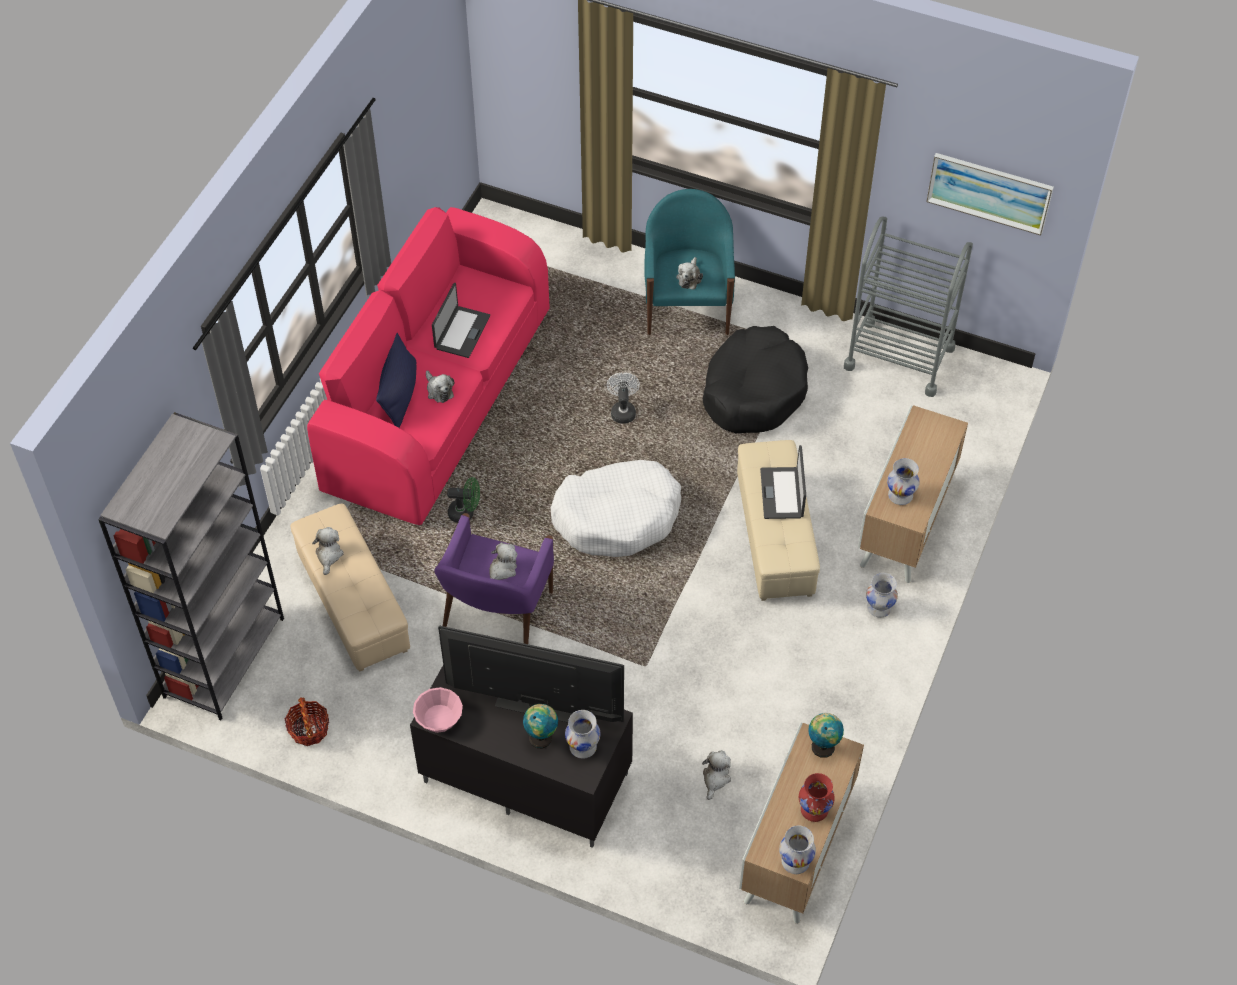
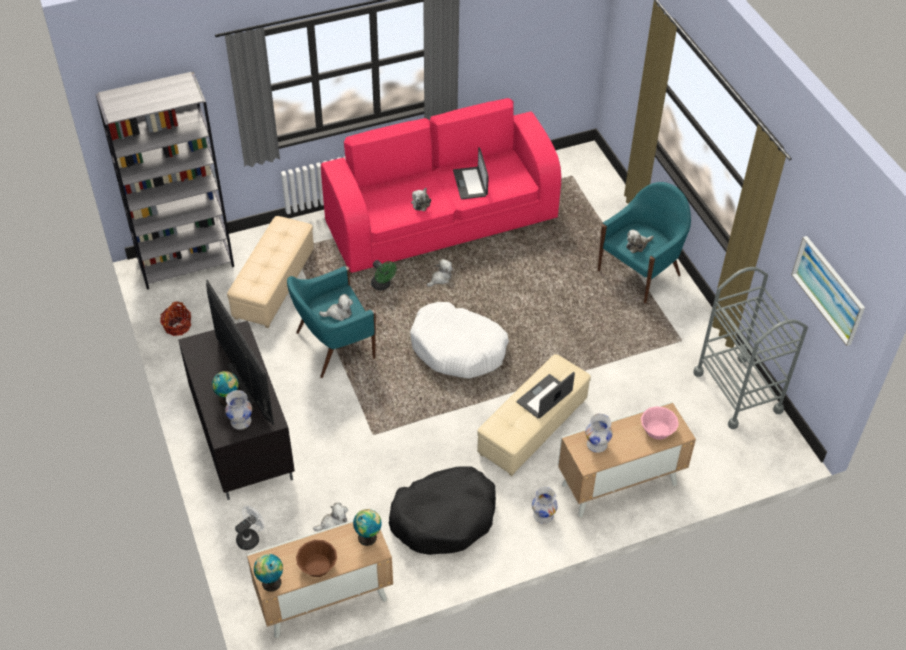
camera: 45 degrees right, 5 degrees down
(328, 555) = (272, 243): plush toy -> plush toy (440, 278)
(399, 394) = (399, 190): blue pillow -> none
(439, 718) = (195, 348): pink bowl -> pink bowl (658, 429)
(461, 332) = (470, 183): laptop -> laptop turned 105 degrees clockwise
(496, 614) = (333, 346): purple armchair -> turquoise armchair
(623, 410) = (532, 298): white fan -> white fan (251, 538)
(753, 391) = (621, 343): black dog bed -> black dog bed (444, 517)
(795, 862) = (270, 582): white vase -> globe
(813, 810) = (317, 565): red vase -> brown bowl

